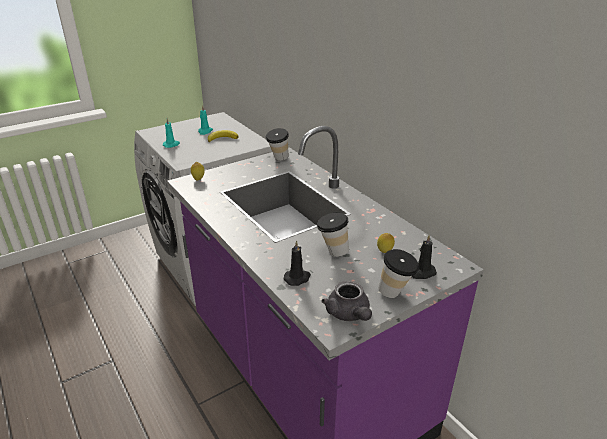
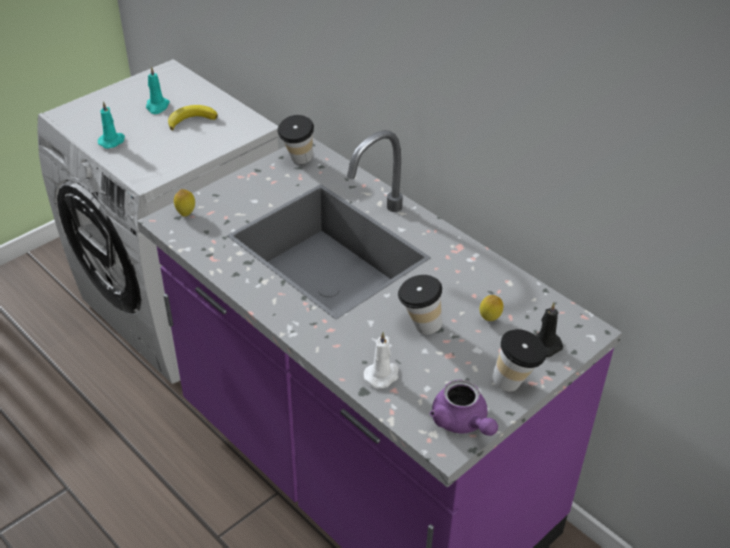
camera: 10 degrees left, 10 degrees up
(297, 278) = (382, 375): black candle -> white candle
(349, 314) = (462, 422): grey teapot -> purple teapot

